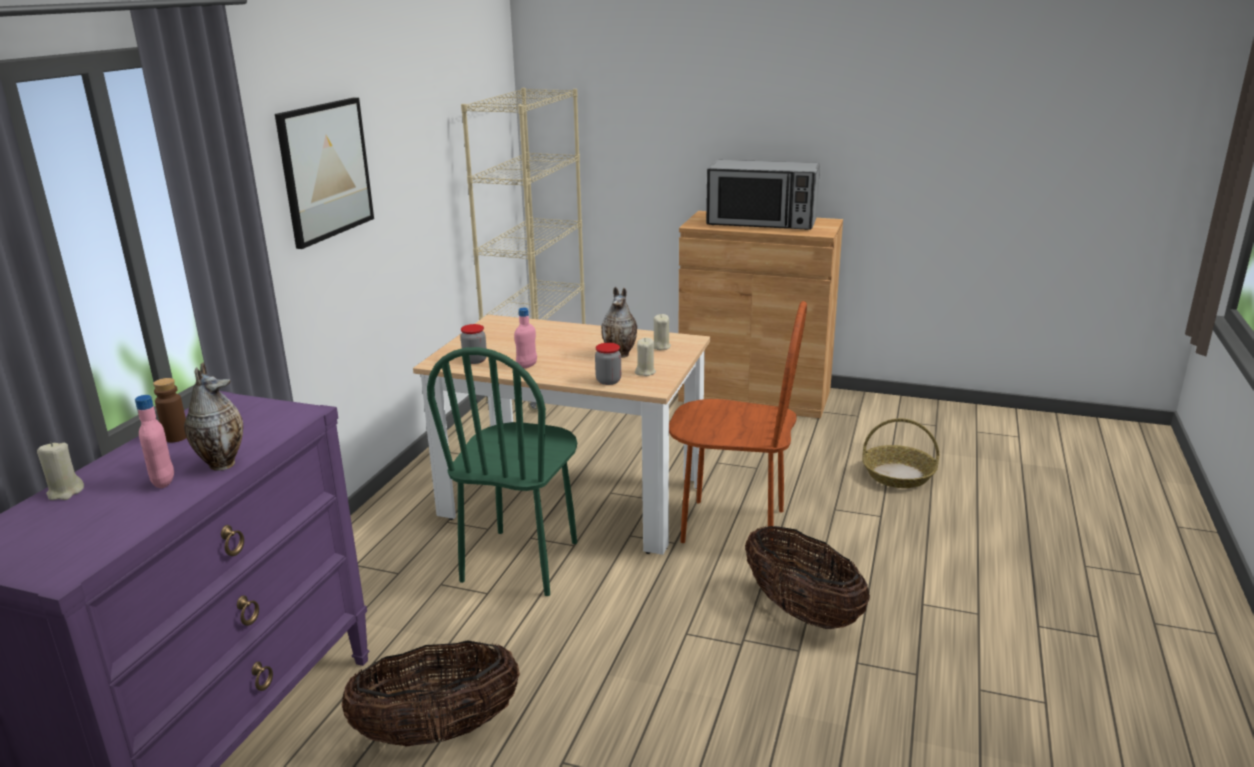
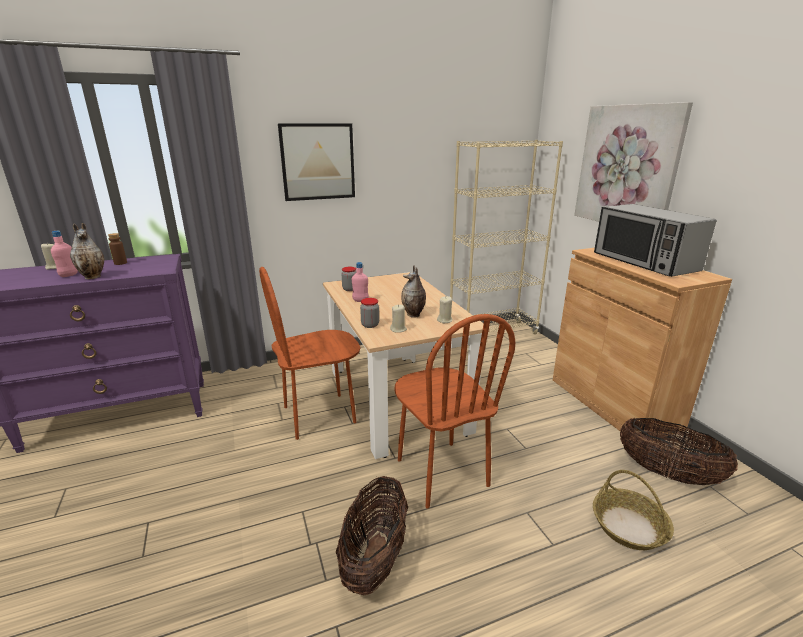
camera: 50 degrees right, 0 degrees up
(438, 731) = (156, 465): basket -> basket (667, 473)
(521, 562) = (319, 415): green chair -> brown chair
(685, 117) = (626, 167): none -> picture

